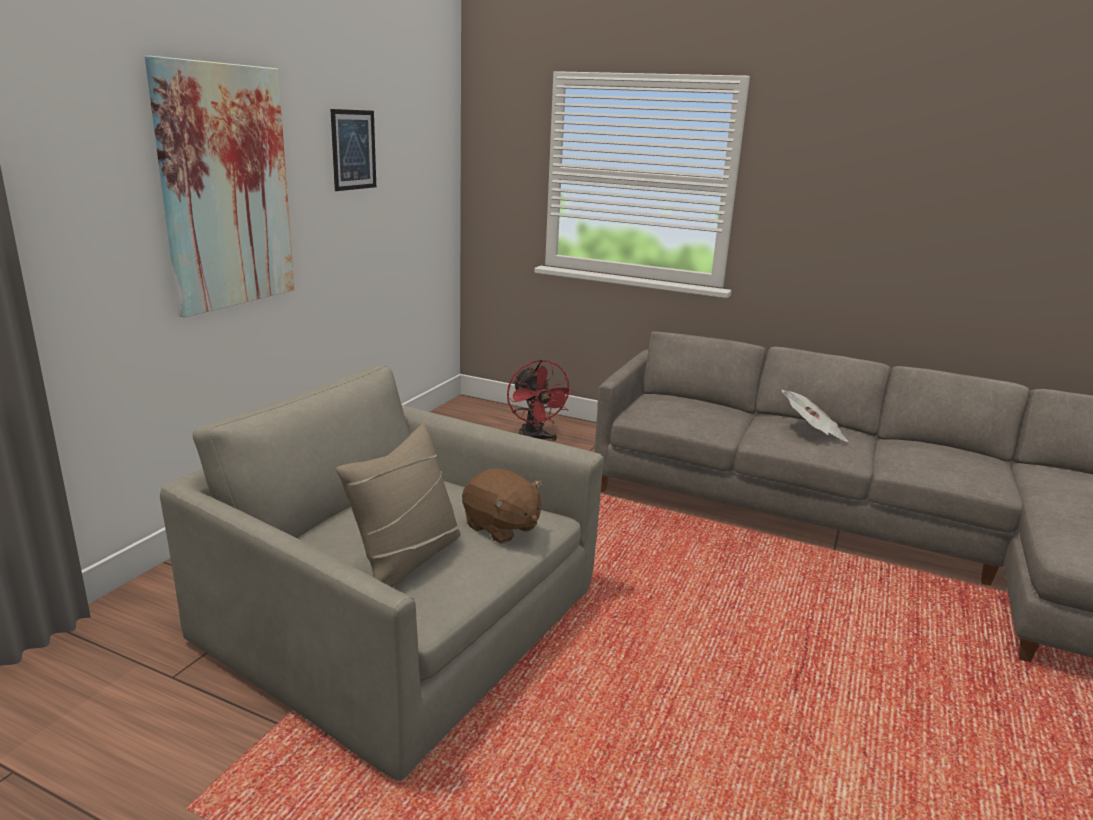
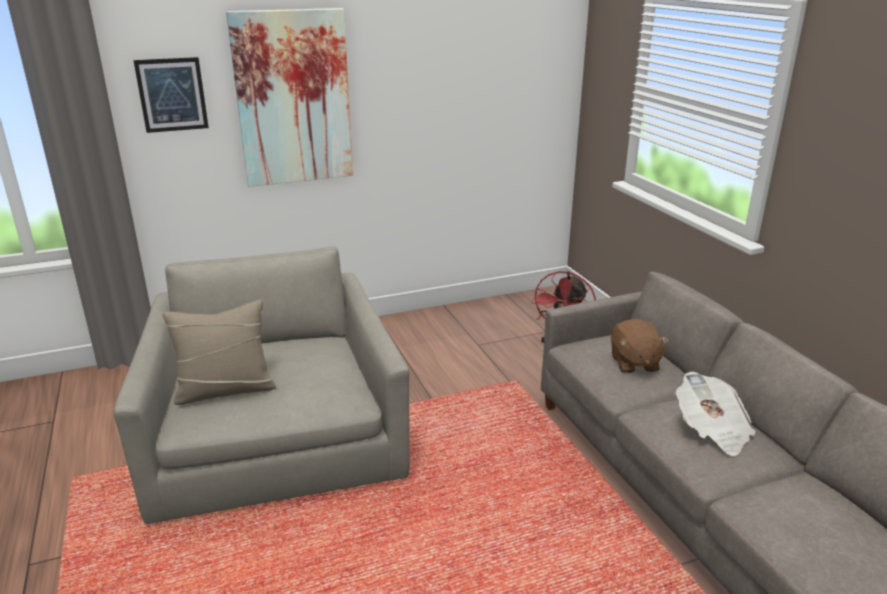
camera: 45 degrees right, 5 degrees up
(353, 150) = (431, 66): picture -> picture (172, 95)
(501, 528) = (310, 395): brown plush toy -> brown plush toy (634, 363)

